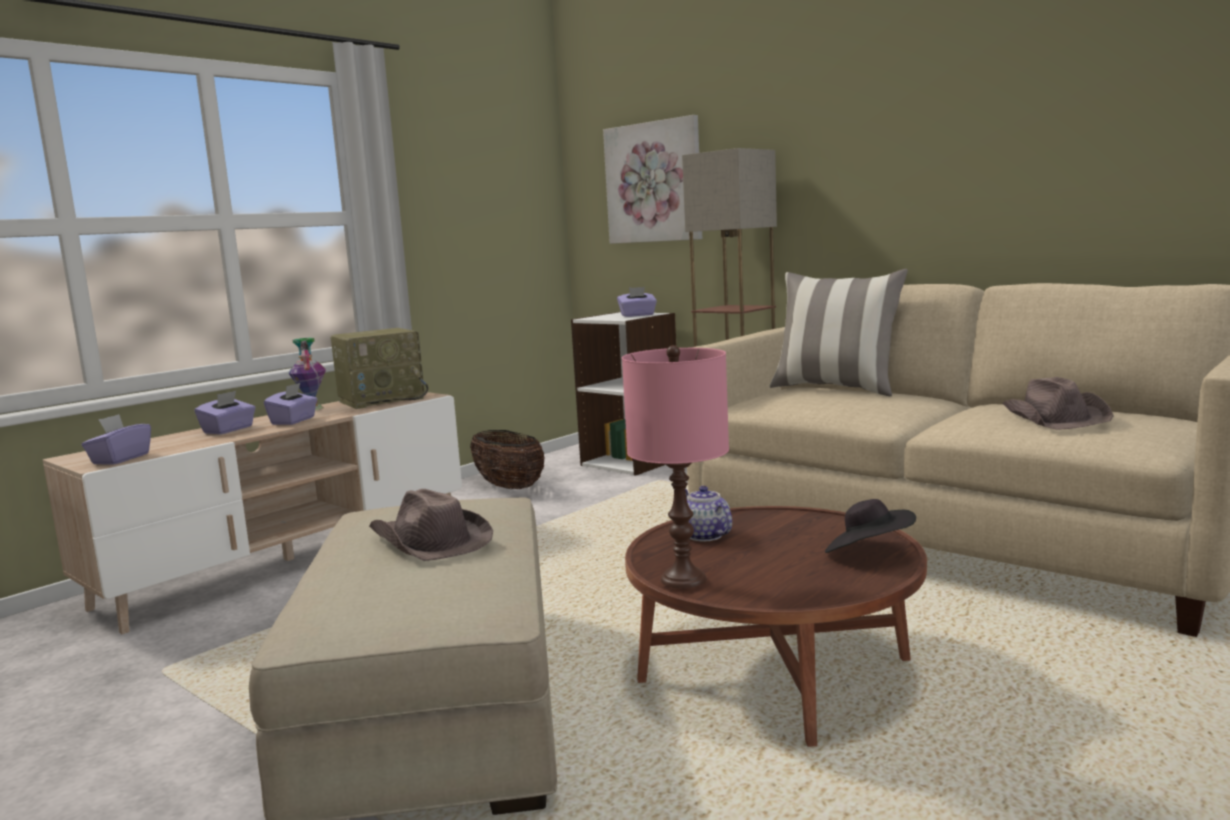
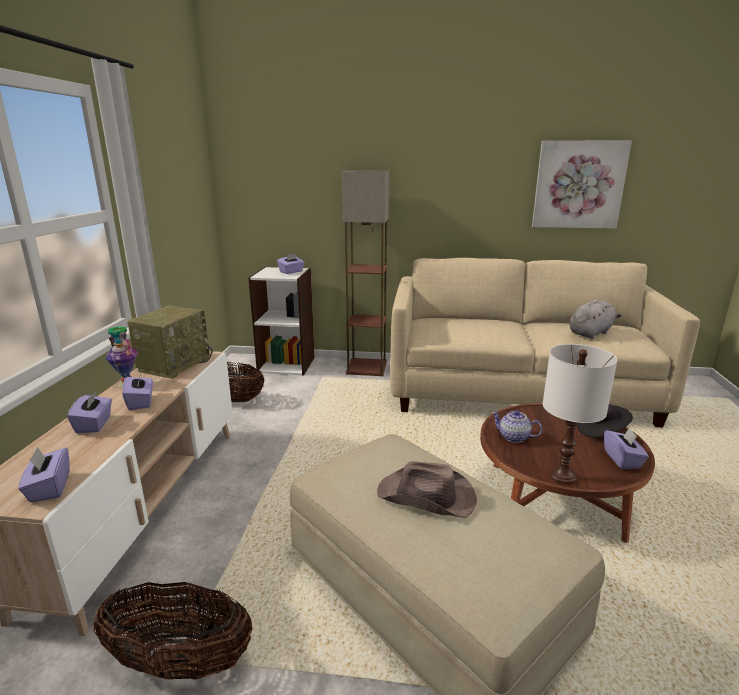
camera: 35 degrees left, 10 degrees up
(154, 674) = (180, 662): none -> basket
(654, 182) = (293, 181): picture -> picture (578, 185)
(682, 579) = (562, 476): pink table lamp -> white table lamp
(824, 584) = (622, 459): none -> purple tissue box
(836, 389) = (455, 319): pillow -> none
(1056, 418) = (590, 333): brown hat -> grey plush toy

